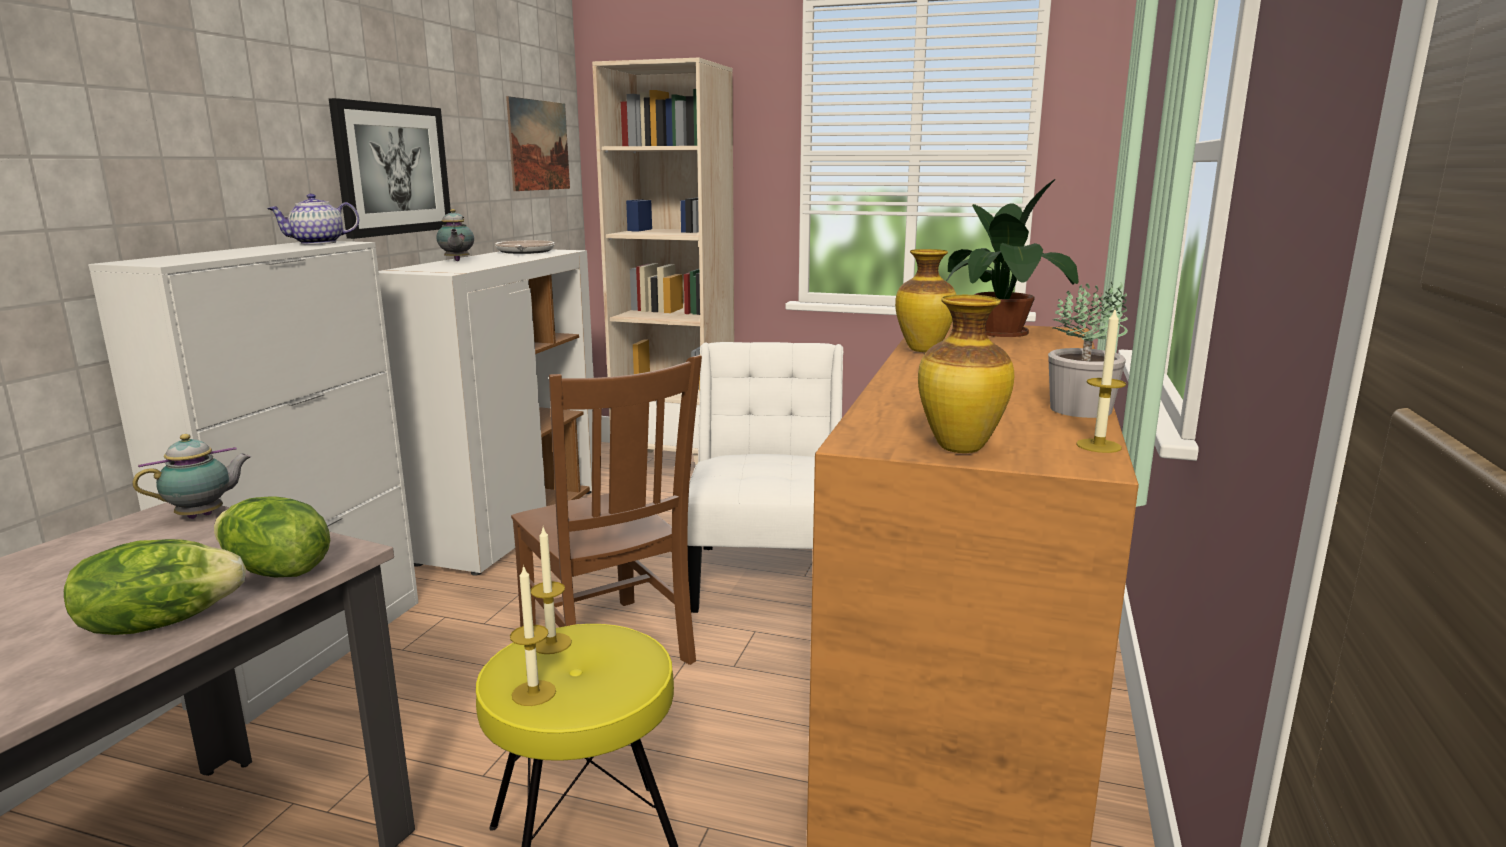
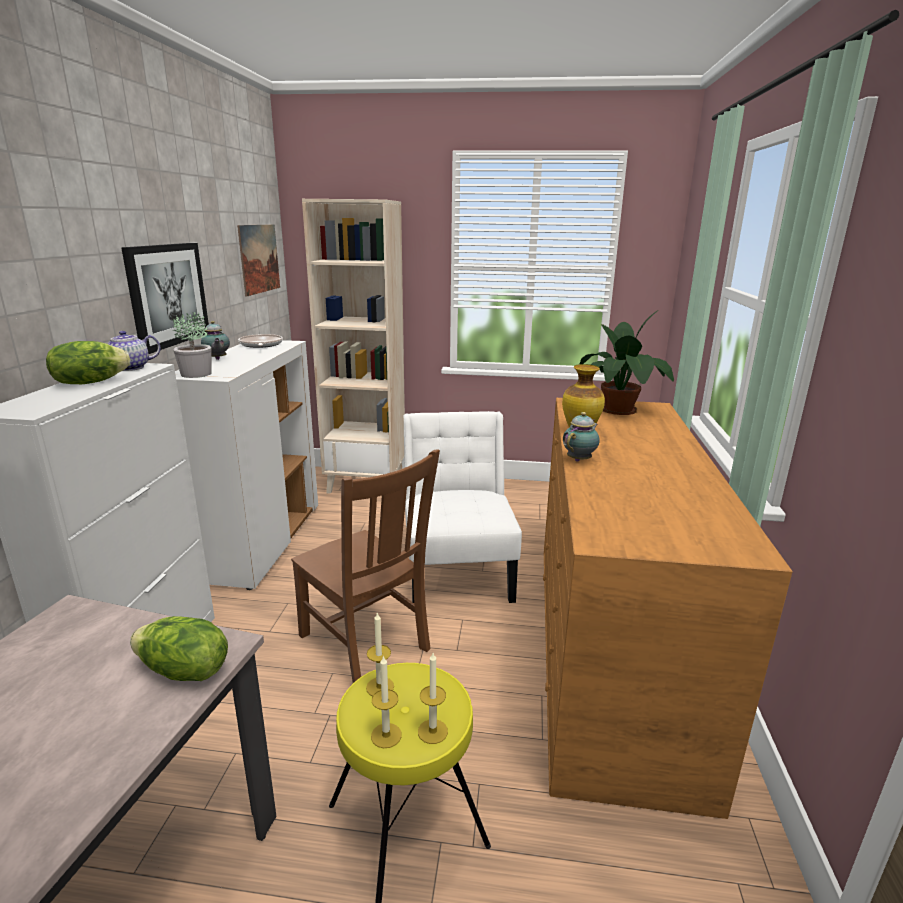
camera: 10 degrees left, 5 degrees up
(159, 622) = (117, 738): lettuce -> lettuce (90, 382)
(204, 516) = (96, 615): teapot -> teapot (580, 459)
(958, 448) = (664, 542): vase -> none
(1082, 409) = (715, 493): potted plant -> potted plant (197, 374)
(1098, 446) = (747, 532): candle -> candle (432, 731)

